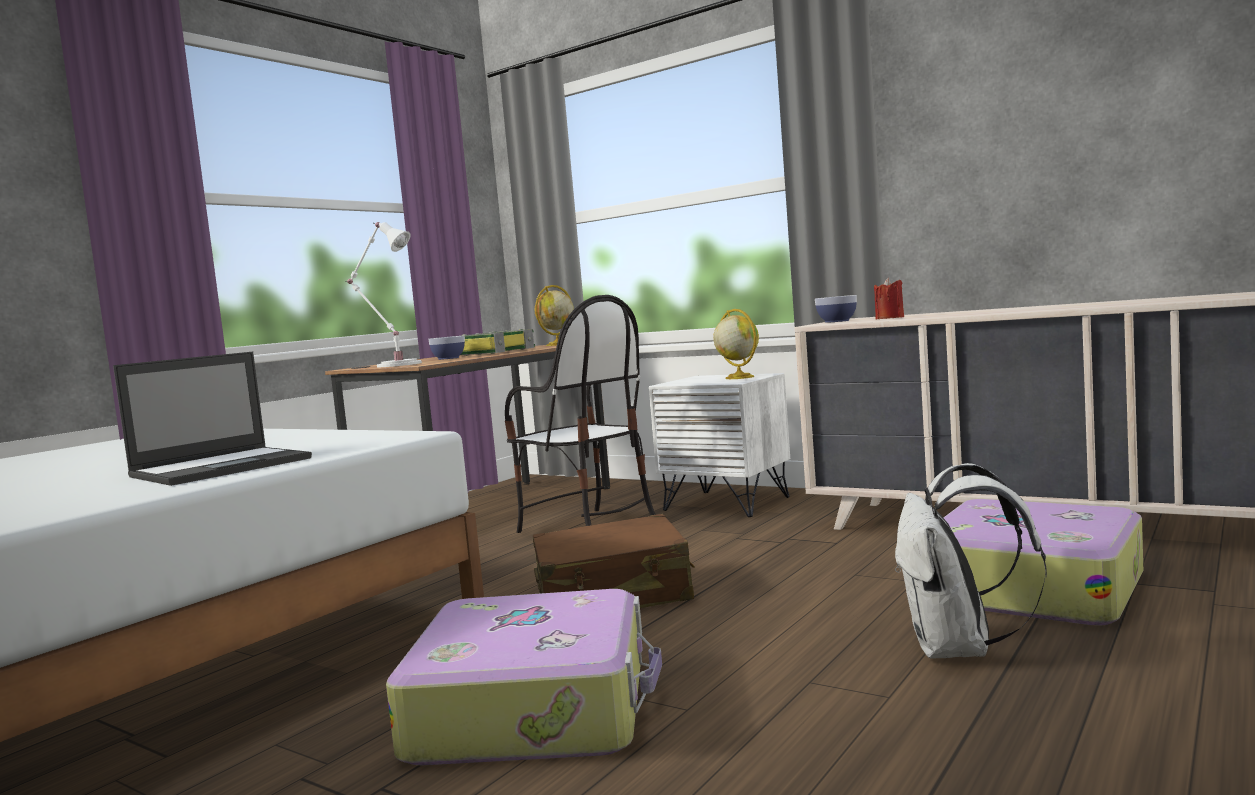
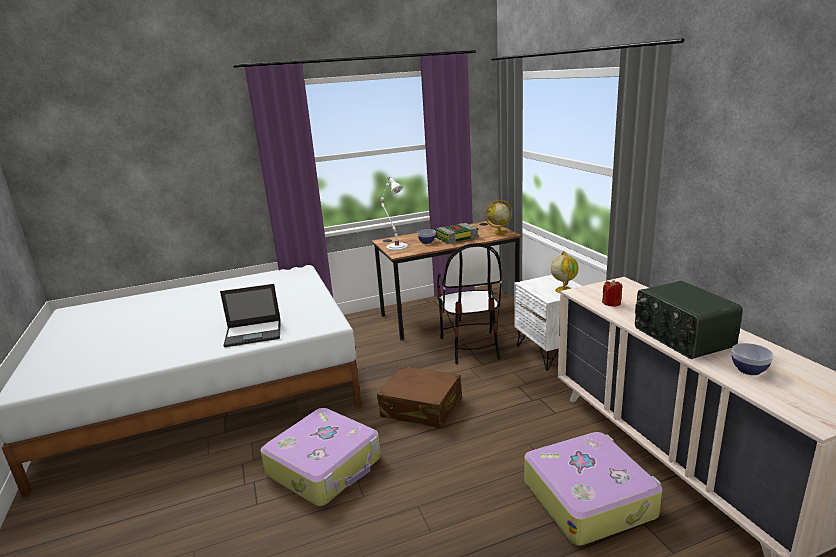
camera: 35 degrees right, 15 degrees up
(837, 321) = (595, 288): bowl -> bowl (749, 370)
(958, 649) = (494, 521): white backpack -> none
(1041, 308) = (681, 337): none -> radio

